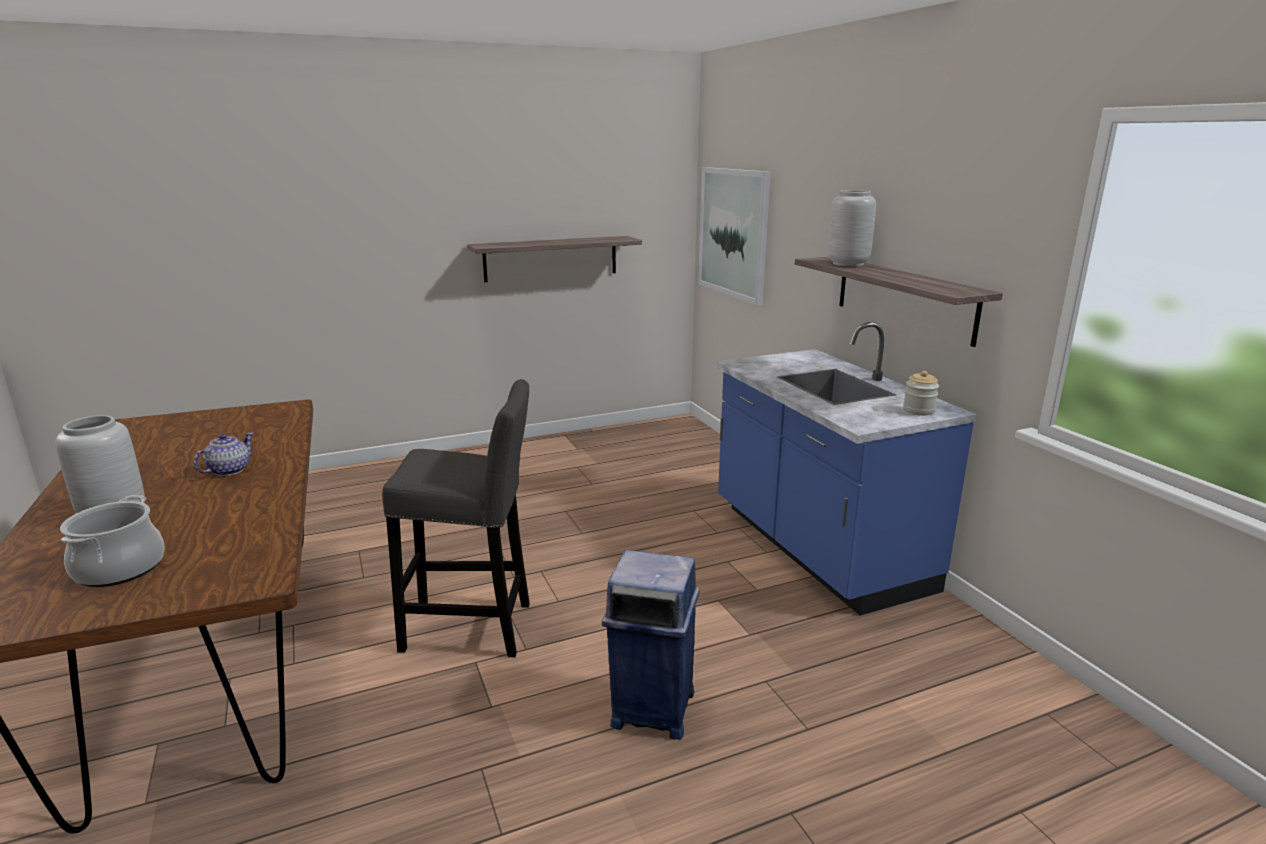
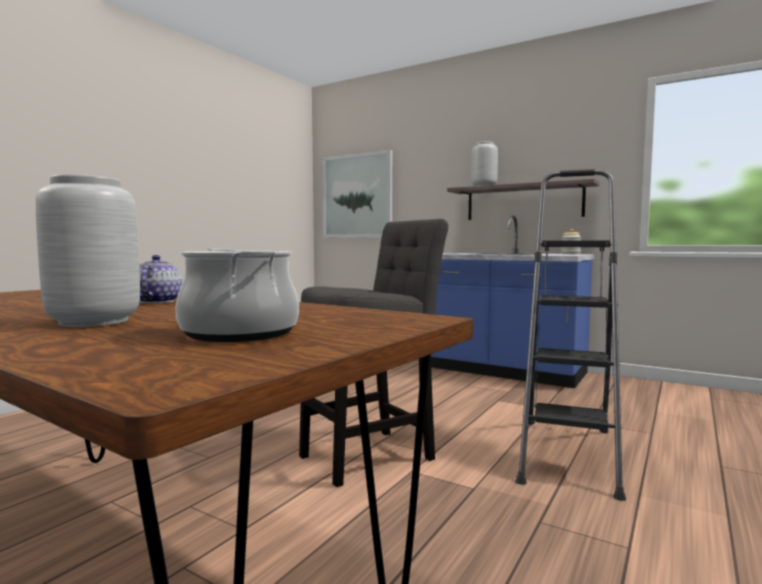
camera: 35 degrees left, 15 degrees down
(551, 258) = (231, 210): shelf -> none
(651, 708) = (567, 452): blue trash can -> step ladder

